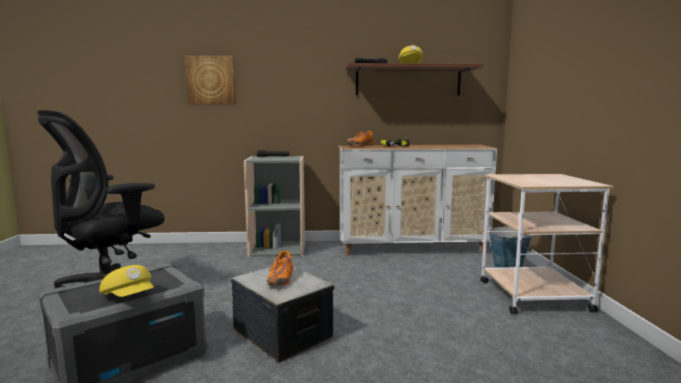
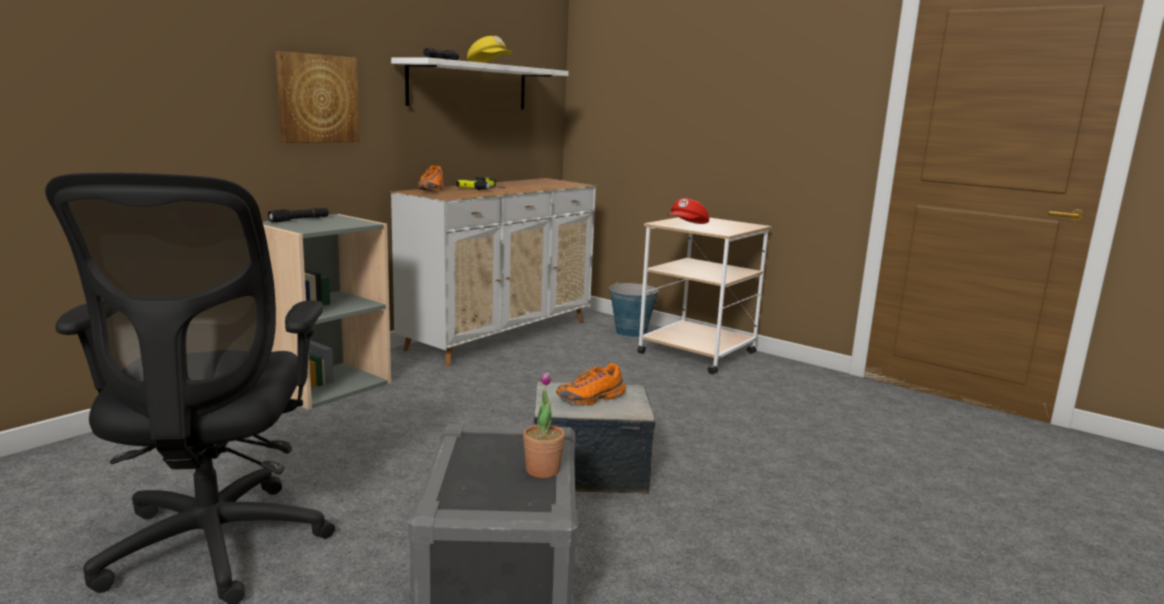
camera: 50 degrees left, 5 degrees up
(130, 297) = (542, 470): yellow cap -> potted plant
(211, 80) = (155, 67): picture -> picture (317, 98)
(281, 280) = (591, 399): orange shoe -> orange shoe turned 105 degrees clockwise
(408, 81) = (469, 86): brown shelf -> white shelf
(516, 178) = (687, 225): none -> red cap

